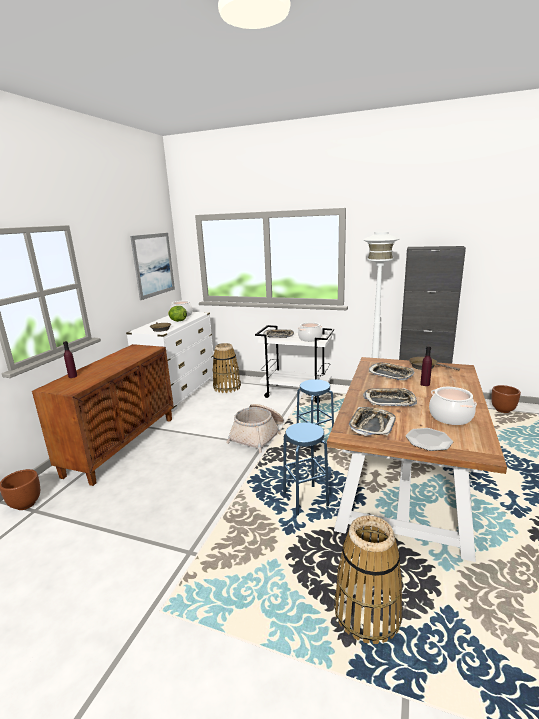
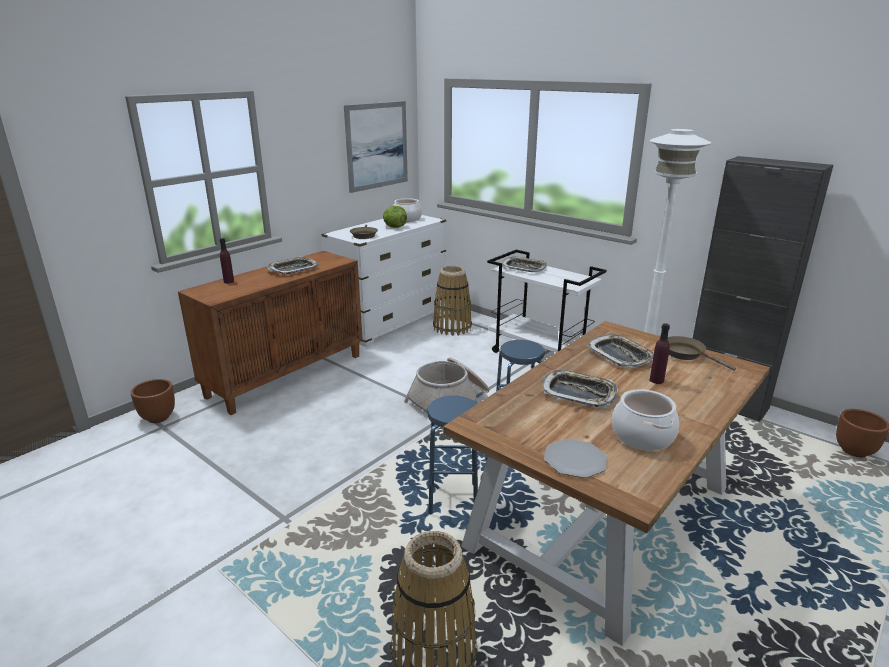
camera: 20 degrees right, 5 degrees up
(310, 339) = (563, 280): cooking pot -> none
(371, 425) = (519, 420): tray -> tray (293, 269)

